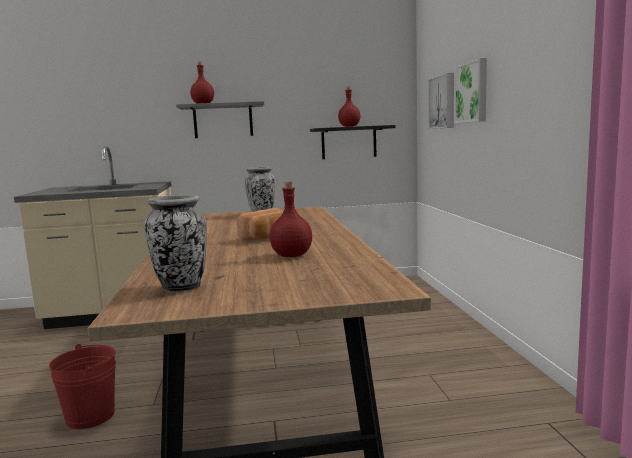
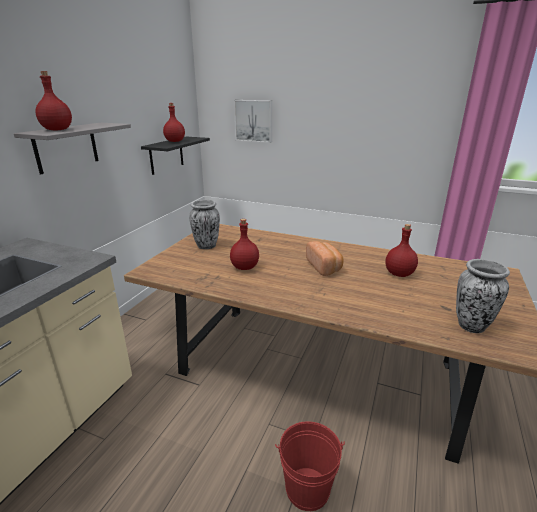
camera: 60 degrees left, 15 degrees up
(231, 226) = (244, 267): none -> red bottle
(472, 92) = (303, 120): picture -> none

